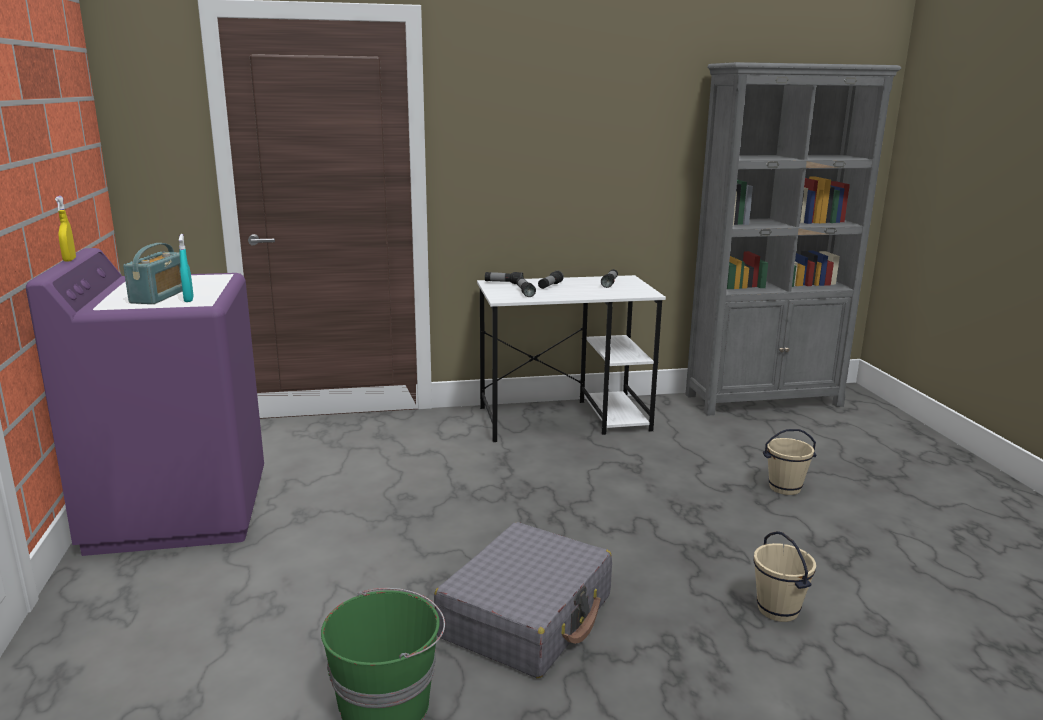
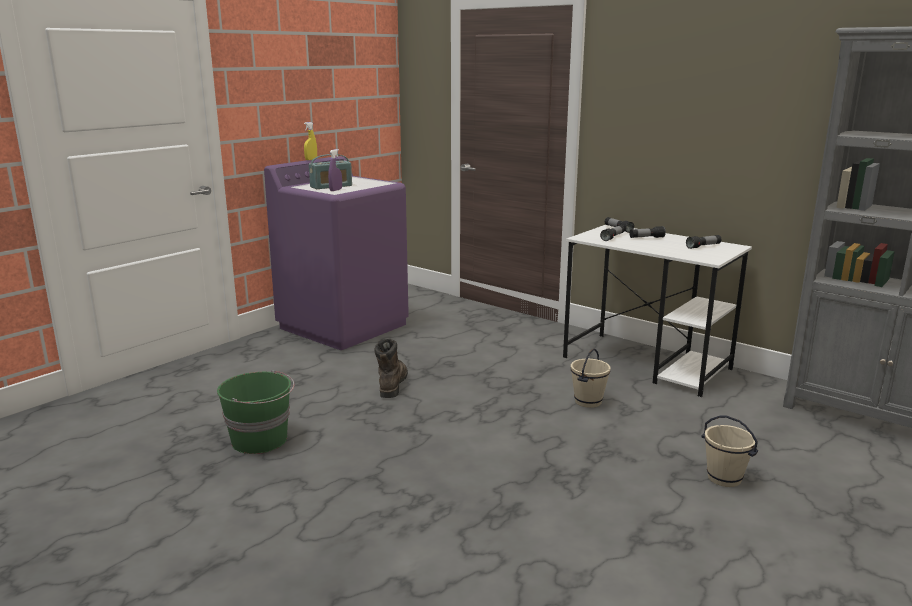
camera: 50 degrees right, 0 degrees up
(188, 299) = (335, 190): turquoise spray bottle -> purple spray bottle
(396, 550) = (392, 385): none -> brown boot
(527, 616) = (384, 445): grey suitcase -> none
(777, 610) = (524, 528): beige bucket -> beige bucket (587, 401)

